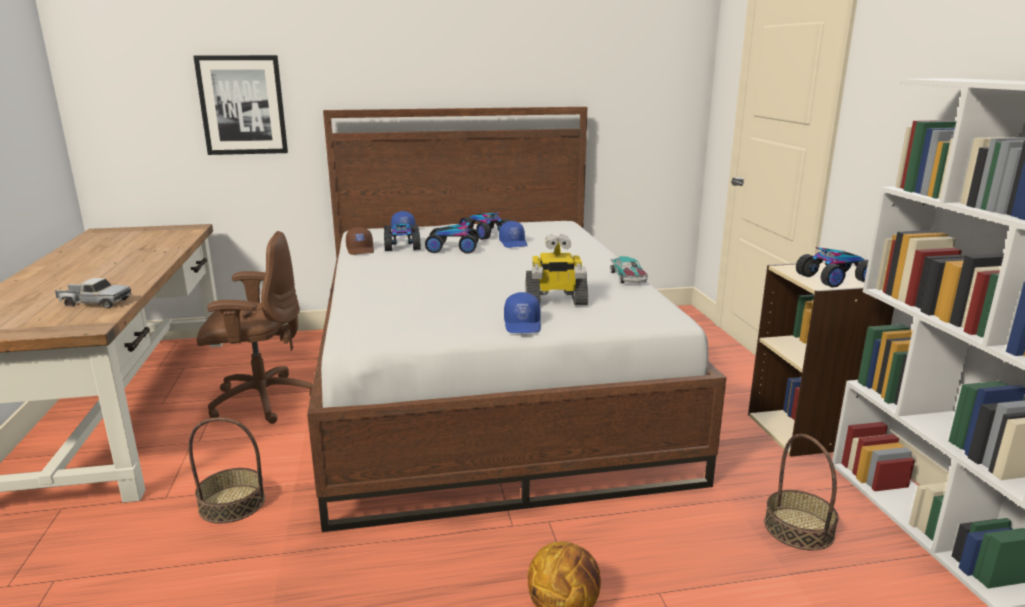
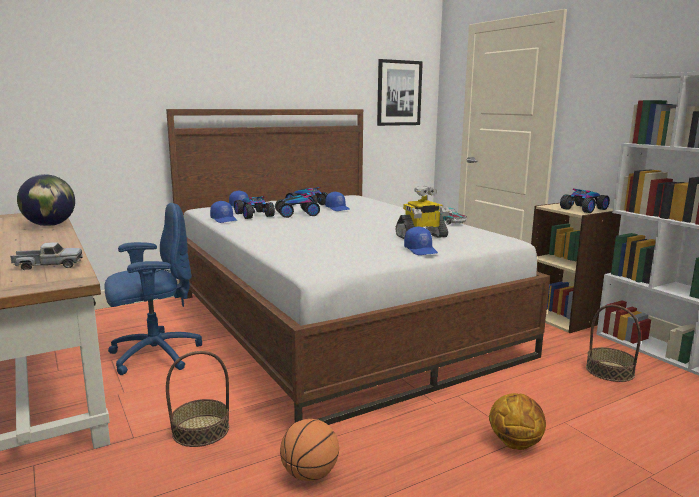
camera: 20 degrees left, 5 degrees down
(169, 245) = (50, 225): none -> globe
(242, 105) = (93, 104): picture -> picture (399, 93)
(261, 400) = (154, 355): brown office chair -> blue office chair
(293, 586) = (309, 474): none -> basketball
(361, 250) = (224, 219): brown cap -> blue cap

